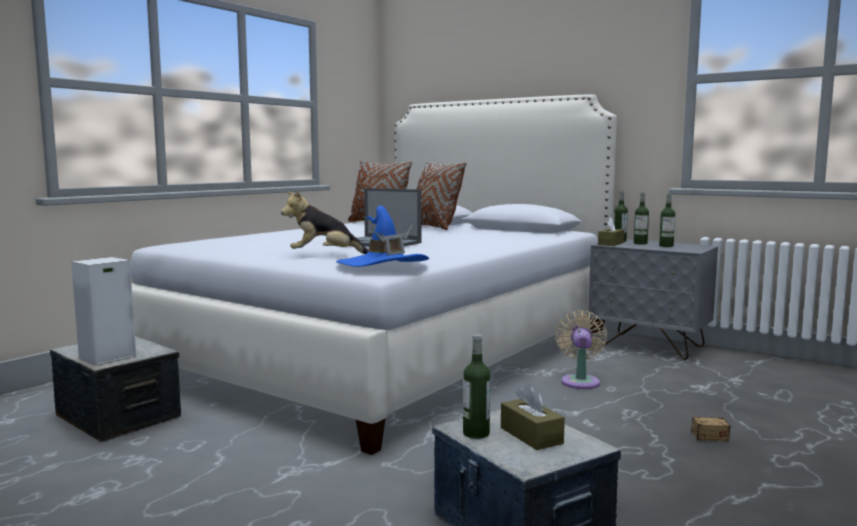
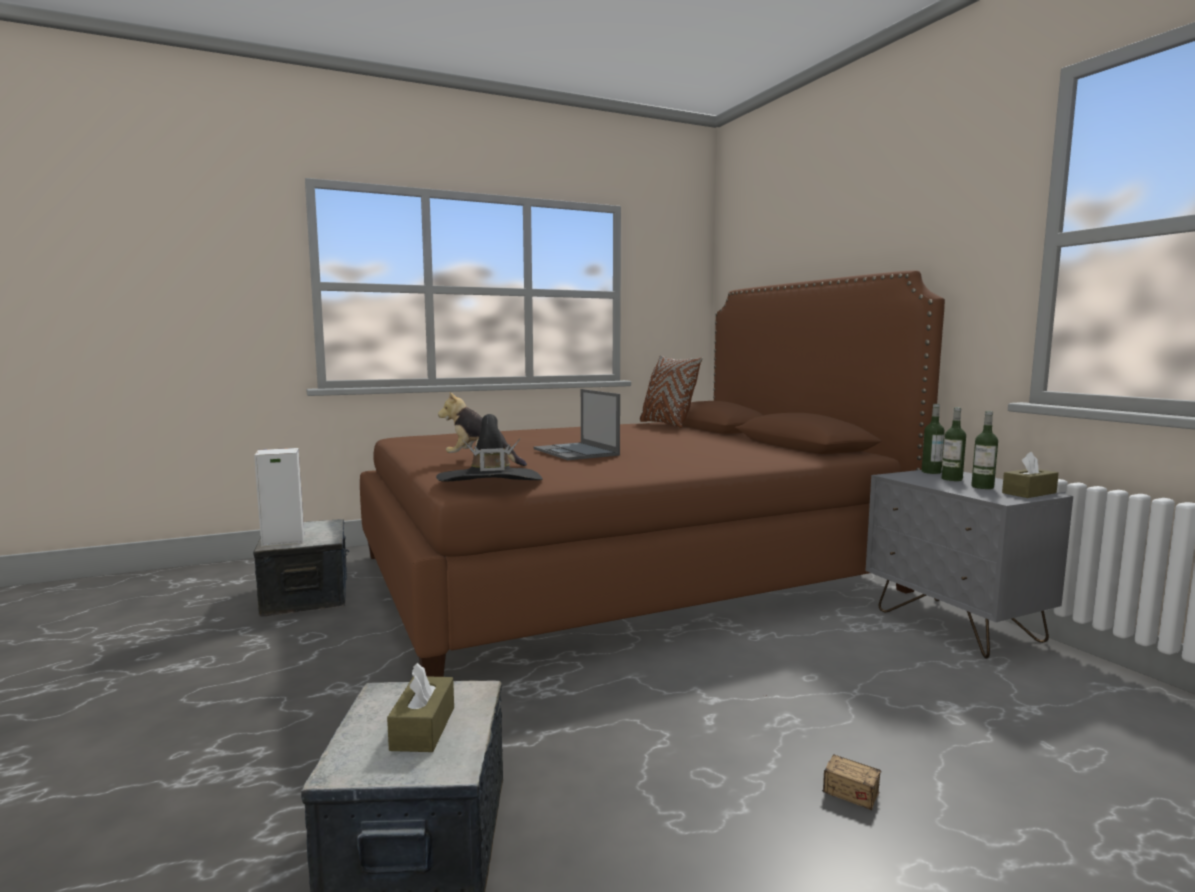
camera: 30 degrees right, 0 degrees up
(383, 265) = (490, 481): blue hat -> black hat
(392, 351) = (623, 572): white bed -> brown bed
(434, 227) = (704, 435): brown pillow -> none
(476, 433) = (379, 706): bottle -> none
(580, 381) = (783, 657): beige fan -> none
(610, 244) = (904, 475): brown tissue box -> brown tissue box (1029, 493)

